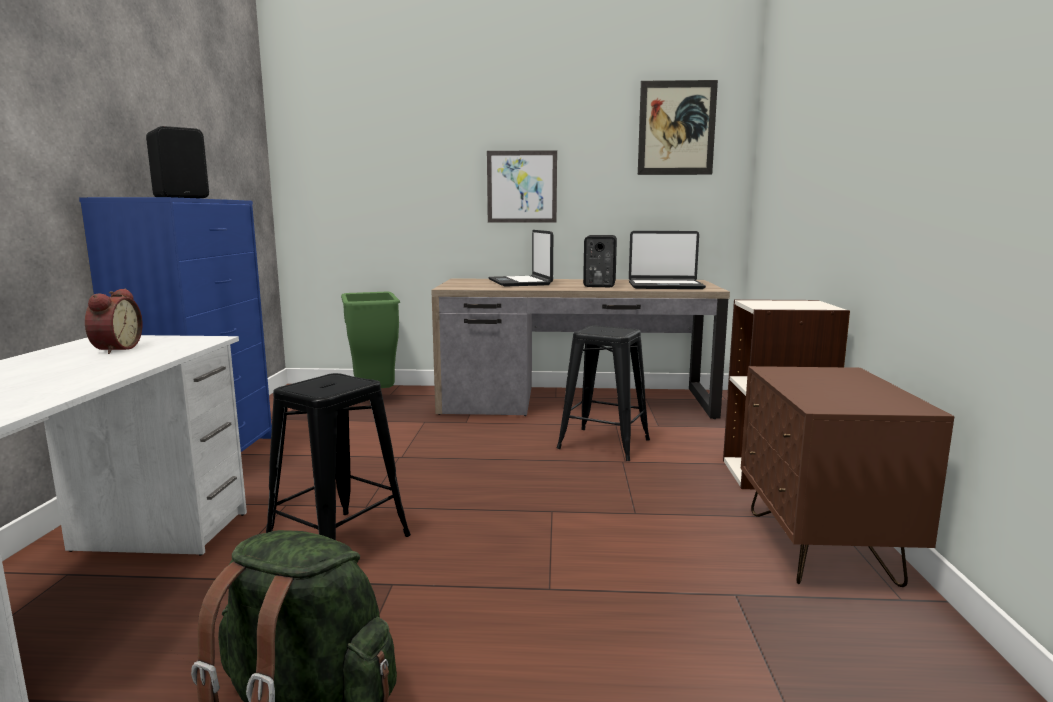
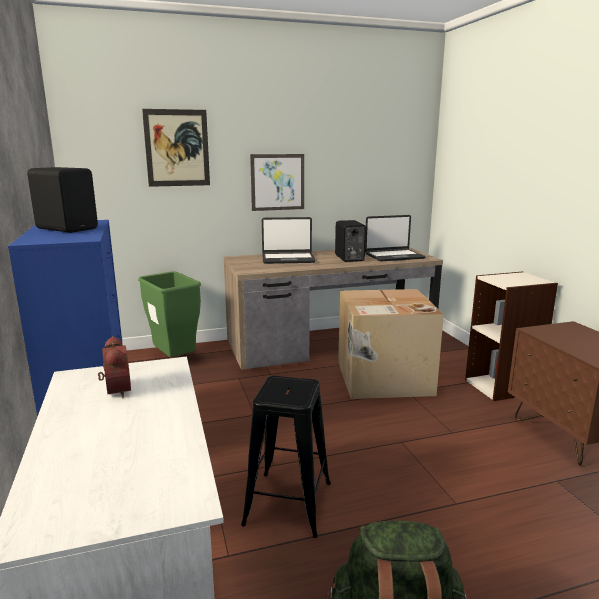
camera: 20 degrees left, 5 degrees up
(520, 282) = (288, 259): laptop -> laptop turned 60 degrees counterclockwise
(604, 444) = (382, 378): black stool -> cardboard box
(676, 128) = (386, 137): picture -> picture (177, 148)

